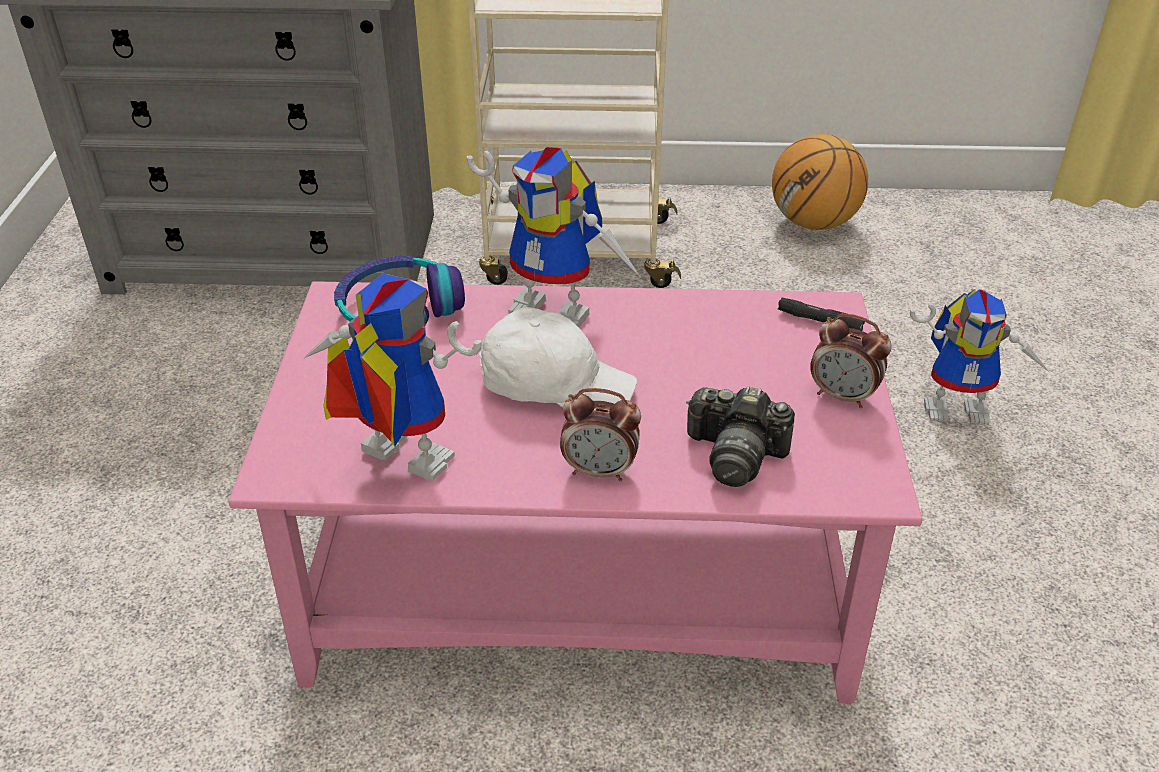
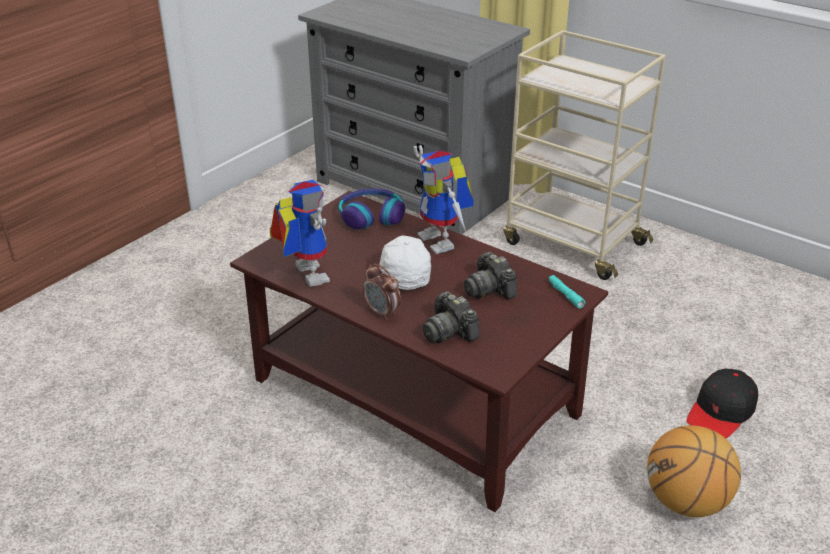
camera: 35 degrees right, 5 degrees down
(555, 385) = (403, 272): white cap -> white cap turned 150 degrees counterclockwise
(584, 580) = (417, 397): pink coffee table -> brown coffee table
(711, 358) = (489, 289): none -> camera
(814, 223) = (741, 279): basketball -> basketball (686, 502)
(819, 322) = (565, 295): black flashlight -> turquoise flashlight
(843, 396) = (533, 330): alarm clock -> none
(960, 407) = (721, 412): toy robot -> black cap

